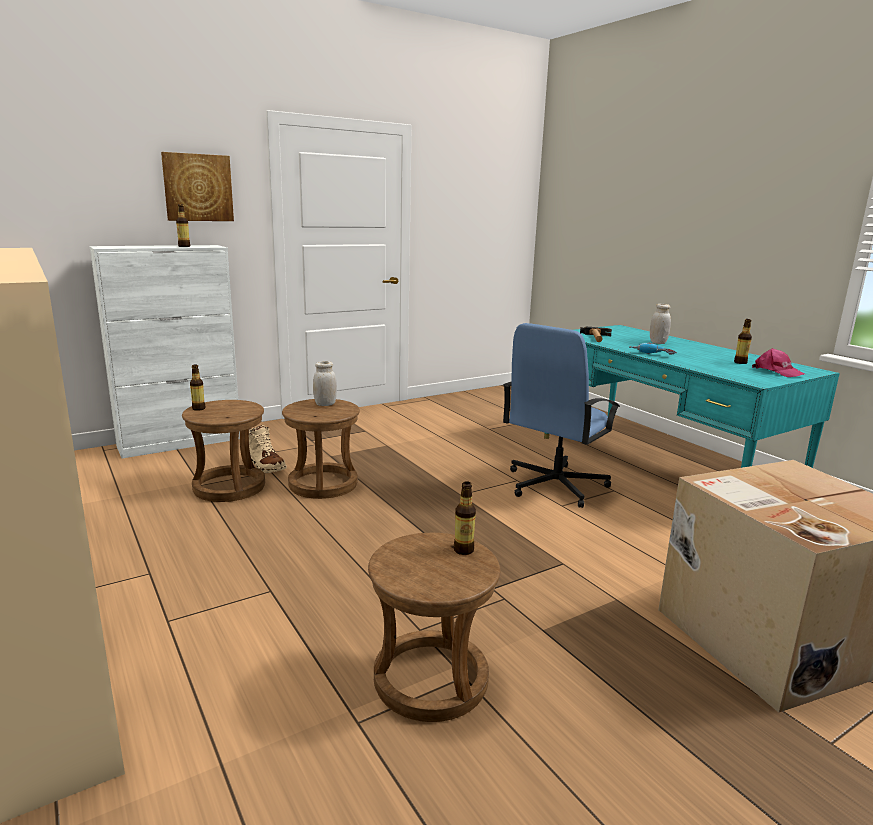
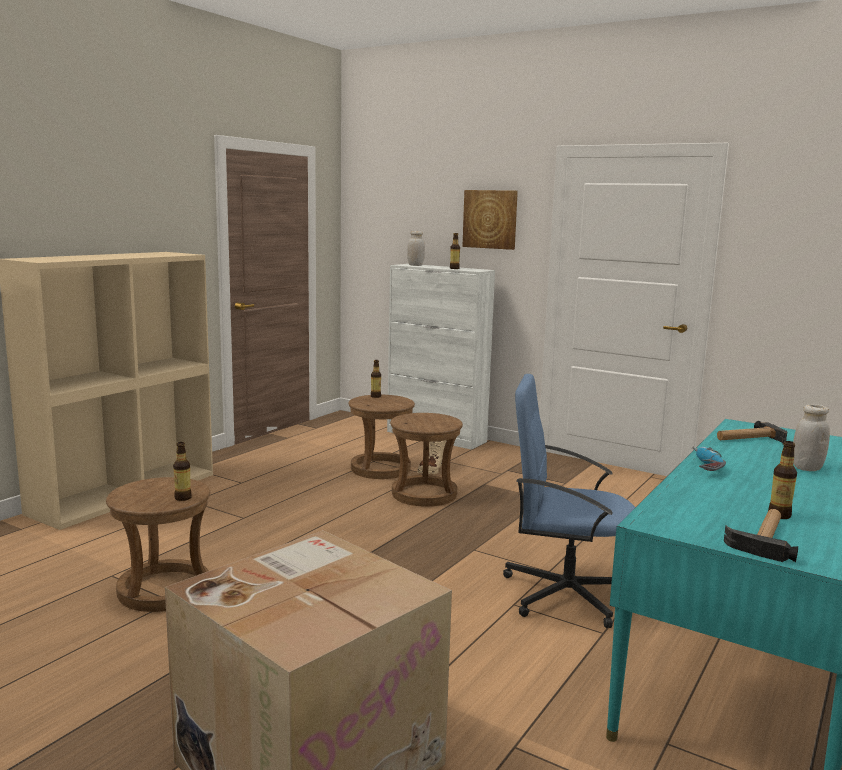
camera: 65 degrees right, 5 degrees down
(325, 404) = (440, 420): white jar -> white jar (415, 265)
(777, 371) = (764, 538): pink cap -> hammer

